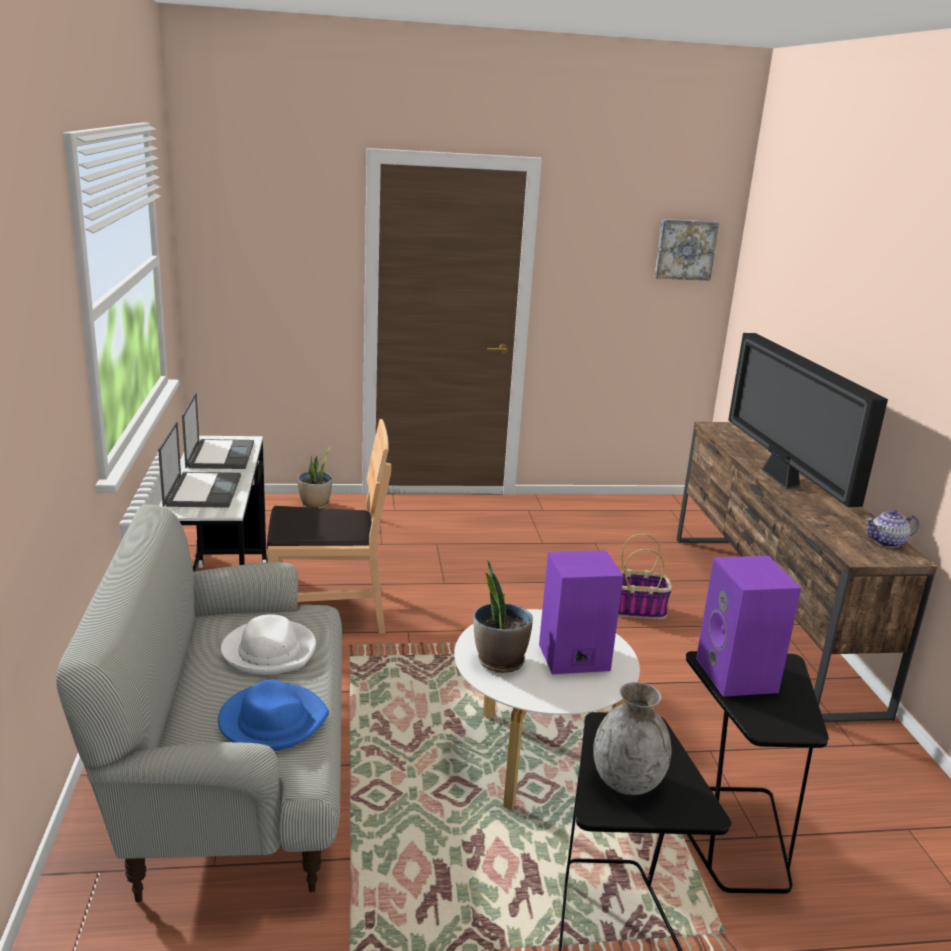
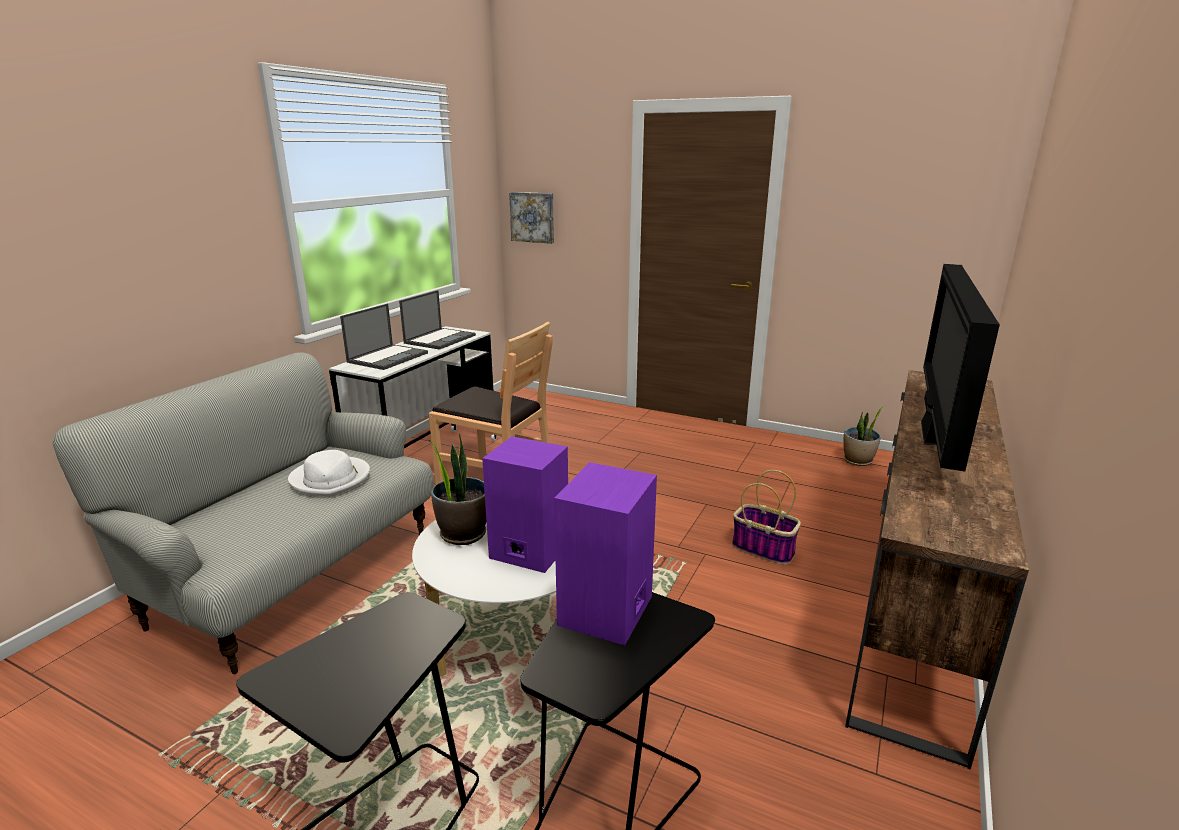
camera: 35 degrees right, 0 degrees up
(272, 721) = (257, 525): blue hat -> none
(315, 505) = (581, 406): potted plant -> potted plant (858, 461)
(627, 781) = (333, 665): grey vase -> none
(685, 249) = (953, 186): picture -> picture (533, 217)
(887, 542) = (985, 525): teapot -> none

